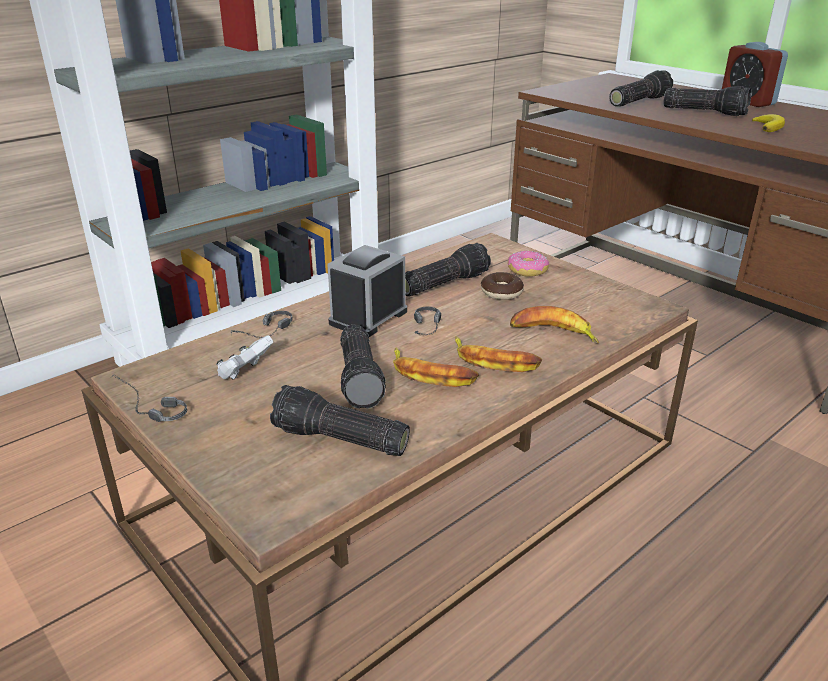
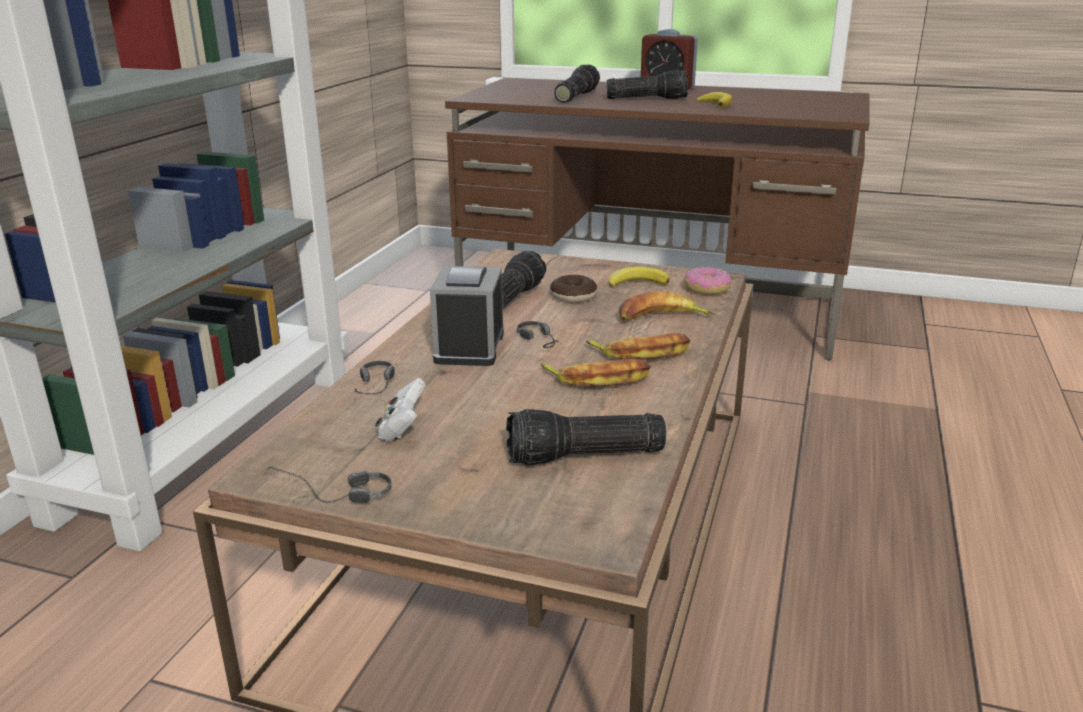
camera: 30 degrees left, 5 degrees down
(362, 378) = (535, 400): flashlight -> none
(527, 270) = (573, 273): donut -> donut (706, 289)
(572, 293) = (636, 282): none -> banana

